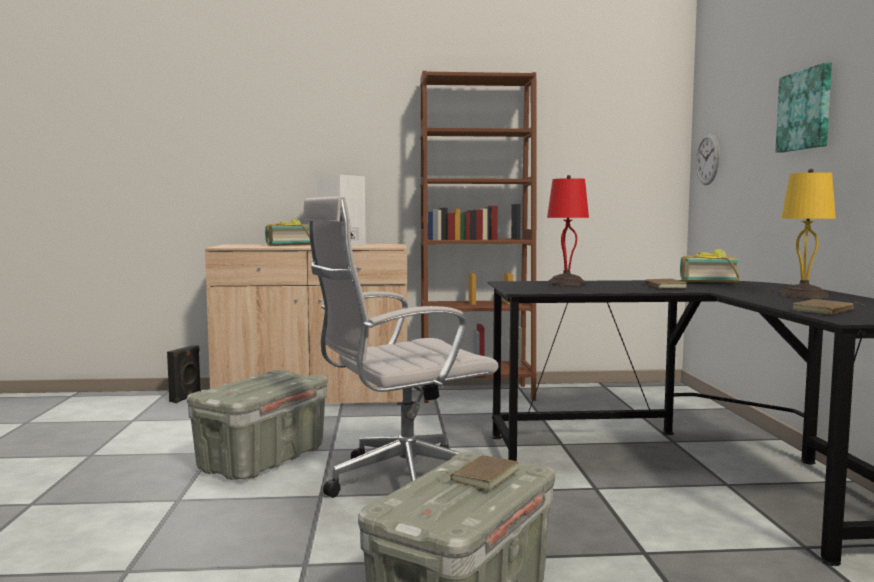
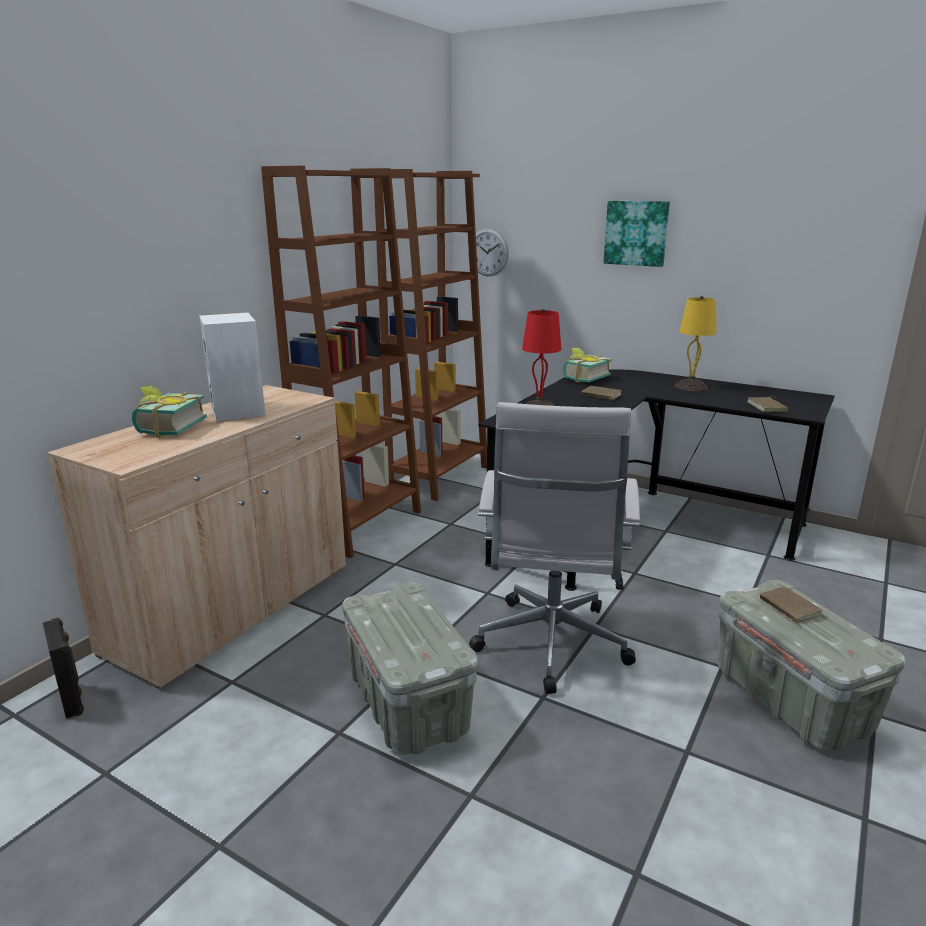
camera: 55 degrees left, 15 degrees up
(610, 390) = (439, 477): none -> brown bookcase

